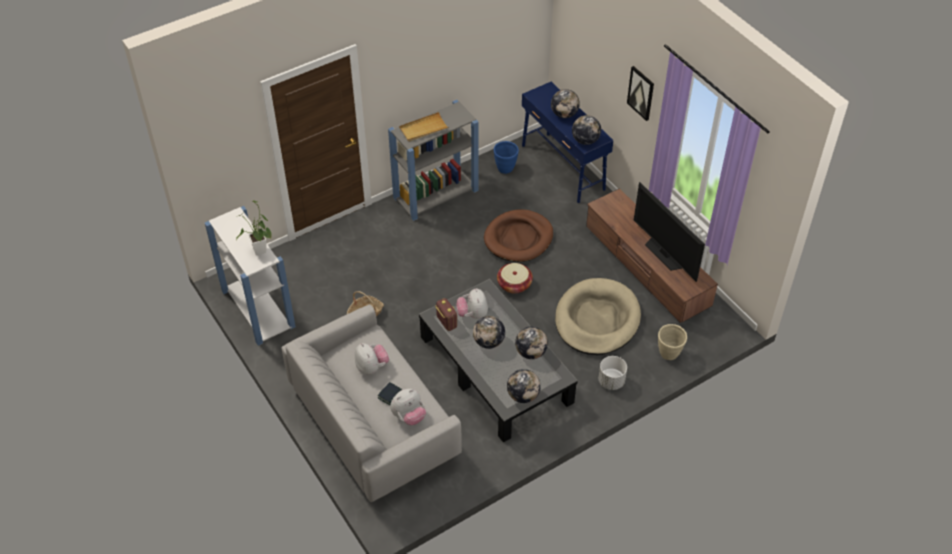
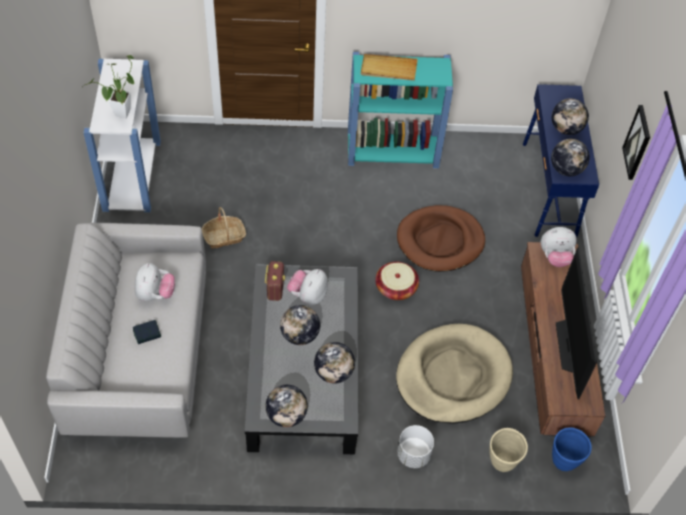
camera: 30 degrees right, 5 degrees up
(409, 416) = (146, 367): plush toy -> plush toy (555, 257)
(436, 194) = (393, 150): grey bookcase -> turquoise bookcase
(505, 168) = (486, 159): blue planter -> blue planter (564, 461)

